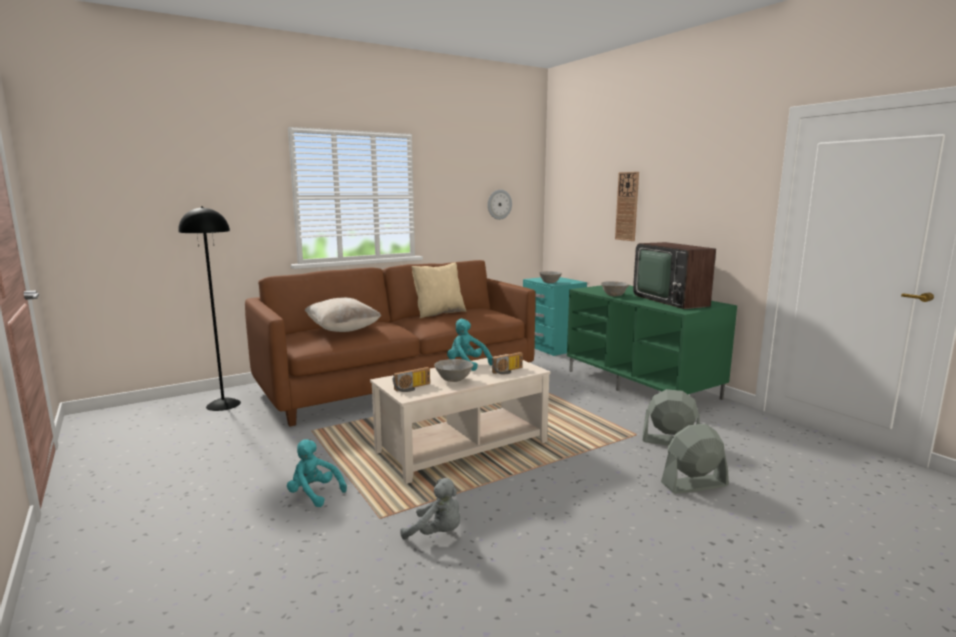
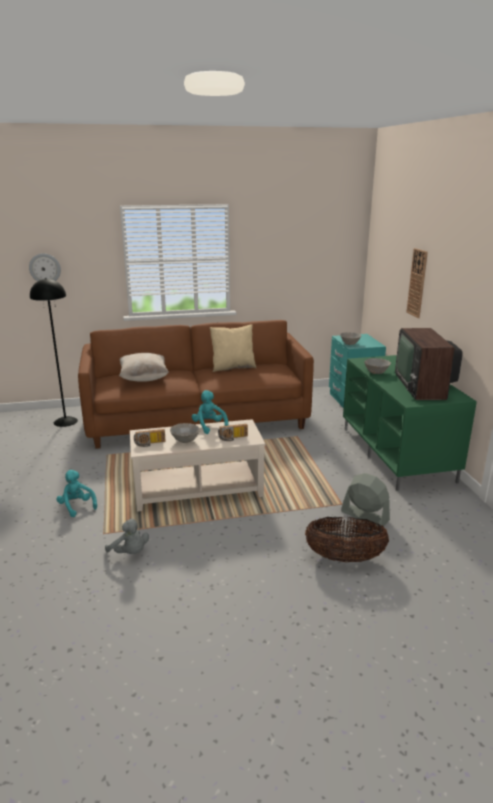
camera: 20 degrees right, 10 degrees up
(499, 204) = (316, 264): wall clock -> wall clock (45, 268)
(694, 484) = (344, 558): grey fan -> basket

